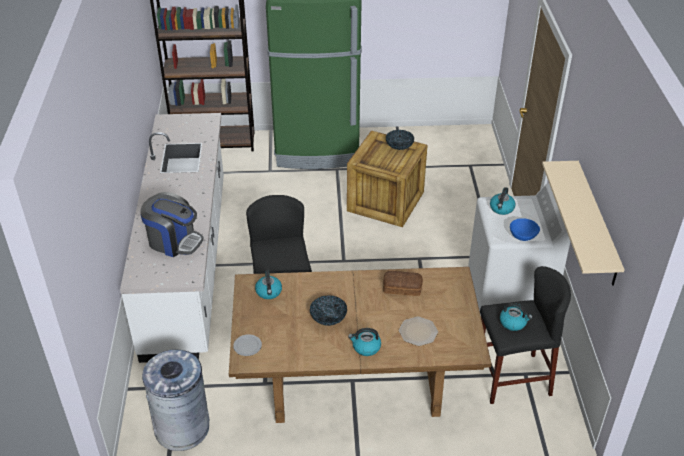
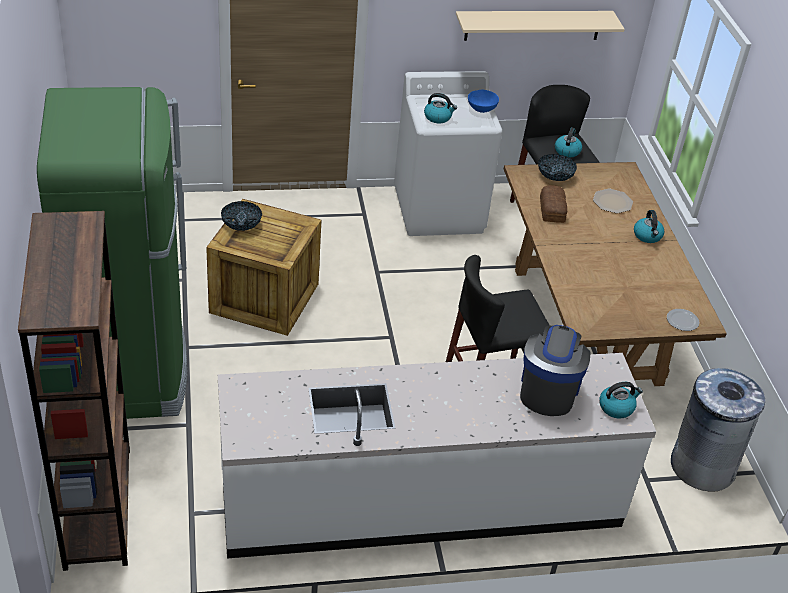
camera: 100 degrees left, 0 degrees up
(269, 292) = (593, 309): kettle -> kettle (616, 407)
(328, 318) = (616, 262): bowl -> bowl (555, 176)

